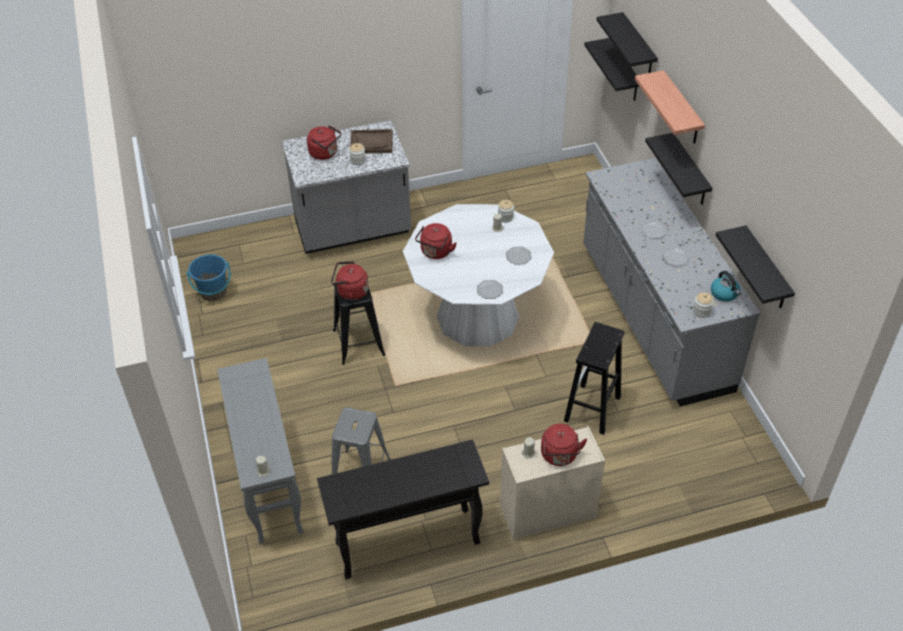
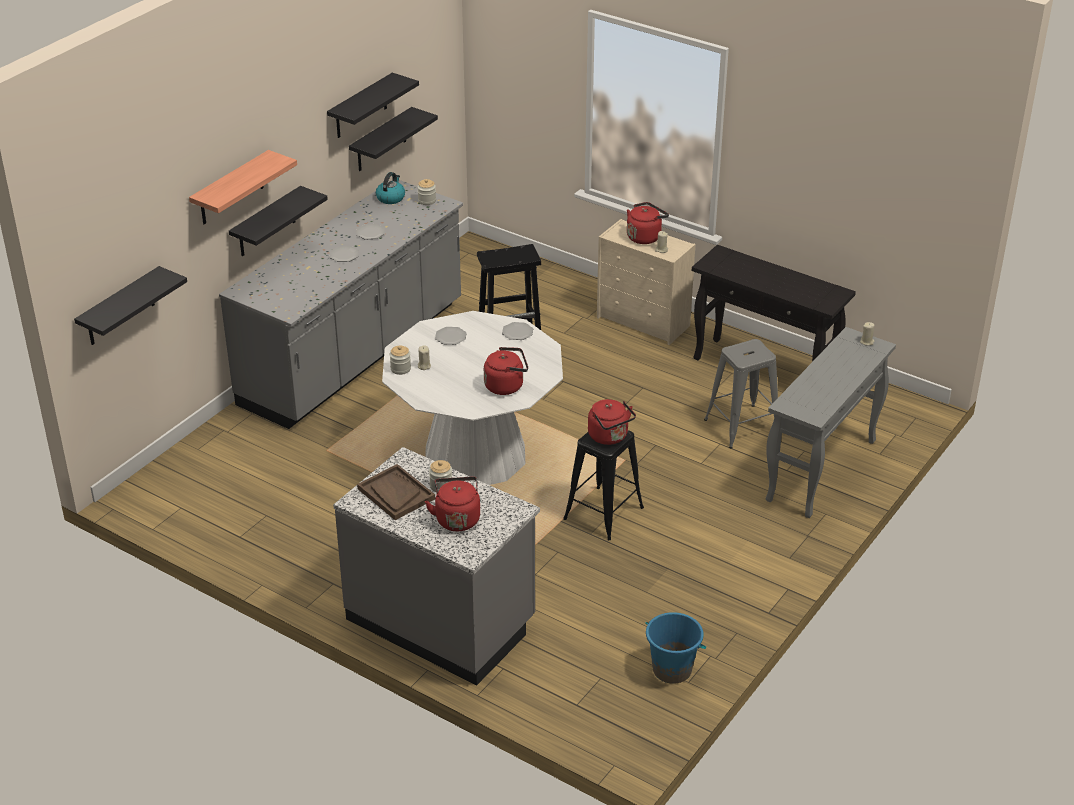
camera: 130 degrees left, 10 degrees down
(638, 47) = (135, 242): black shelf -> black shelf (361, 107)

